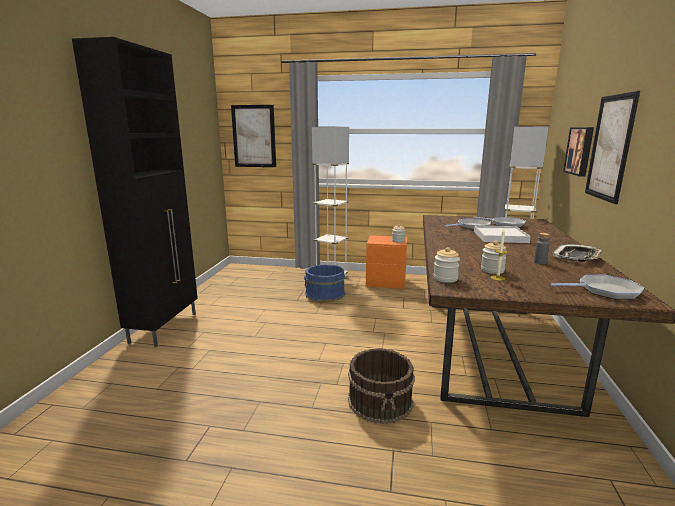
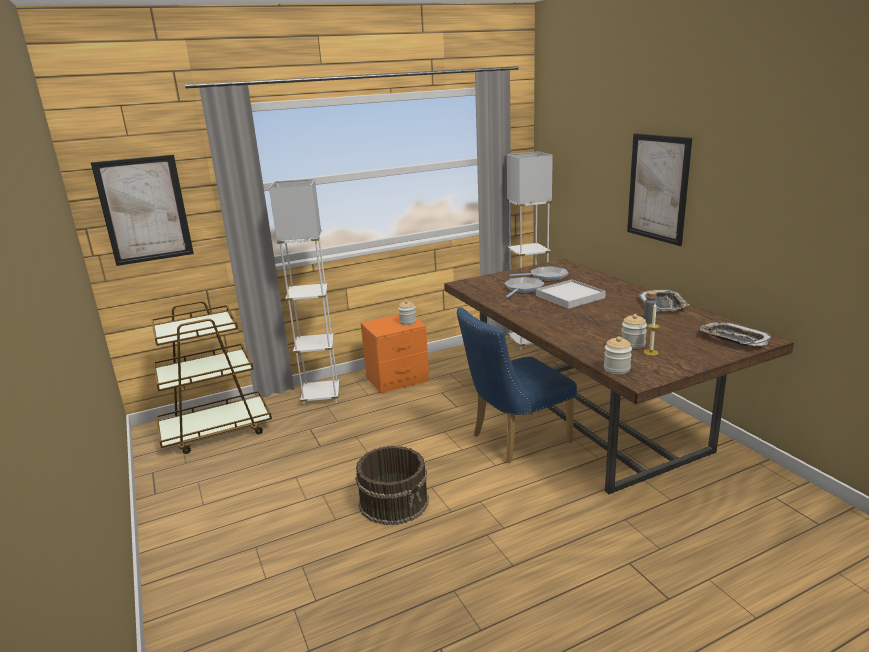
camera: 35 degrees left, 5 degrees up
(165, 327) = (183, 569): black cabinet -> none
(261, 276) = (217, 430): none -> brown cart
(325, 294) = (345, 423): blue bucket -> none
(380, 401) = (564, 523): brown bucket -> brown bucket (394, 501)
(416, 339) = (514, 440): none -> blue chair
(580, 151) = (606, 185): picture -> none
(605, 291) = (733, 338): frying pan -> tray

